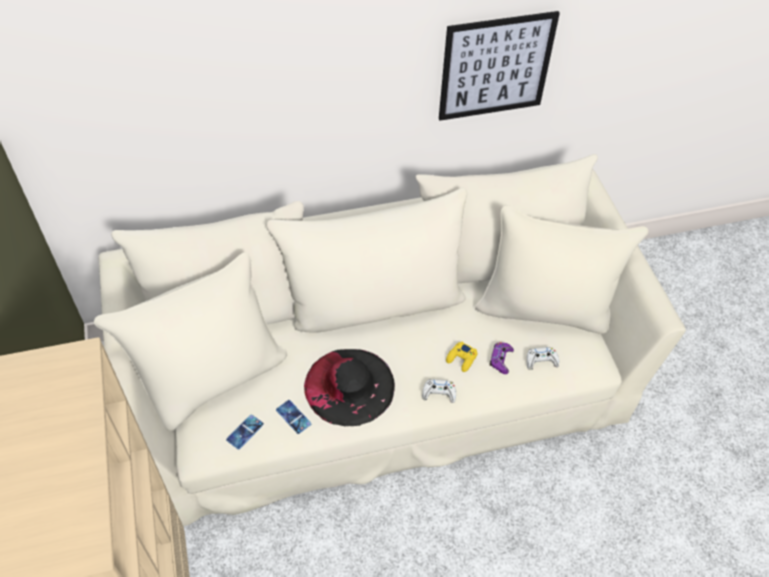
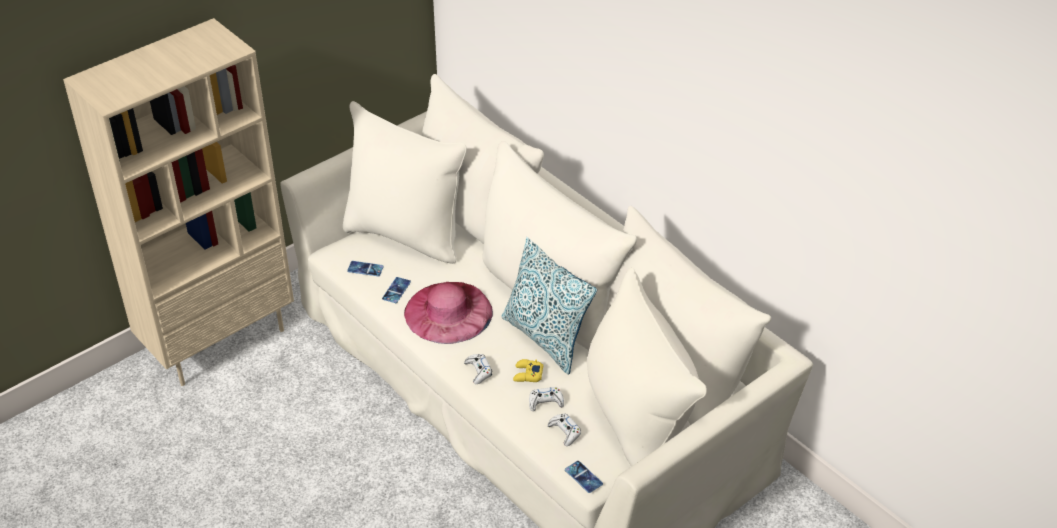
camera: 65 degrees right, 10 degrees down
(349, 386) = (448, 312): black hat -> pink hat
(425, 327) = (546, 338): none -> pillow
(496, 67) = (739, 162): picture -> none
(501, 360) = (545, 402): purple game controller -> white game controller
(595, 369) = (583, 477): none -> phone

